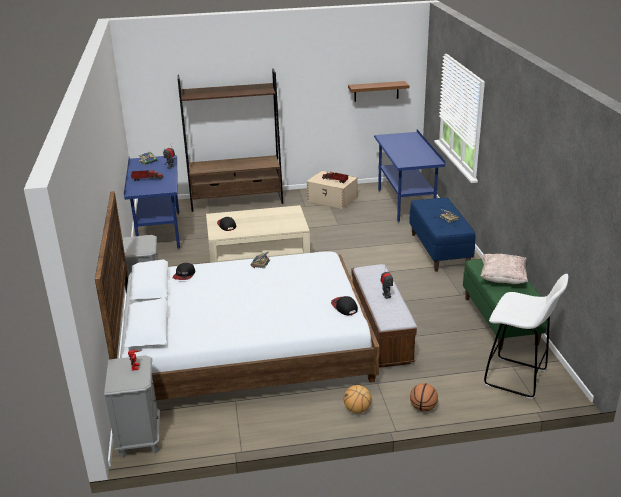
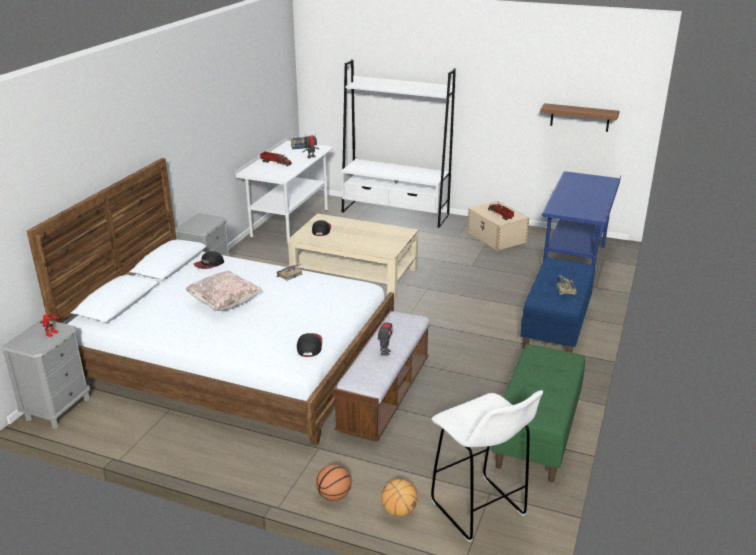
camera: 30 degrees right, 0 degrees up
(159, 233) = (290, 224): blue desk -> white desk
(237, 201) = (395, 213): brown bookcase -> white bookcase
(357, 410) = (266, 467): basketball -> basketball (399, 511)
(502, 279) = (543, 380): beige pillow -> beige pillow (224, 303)

